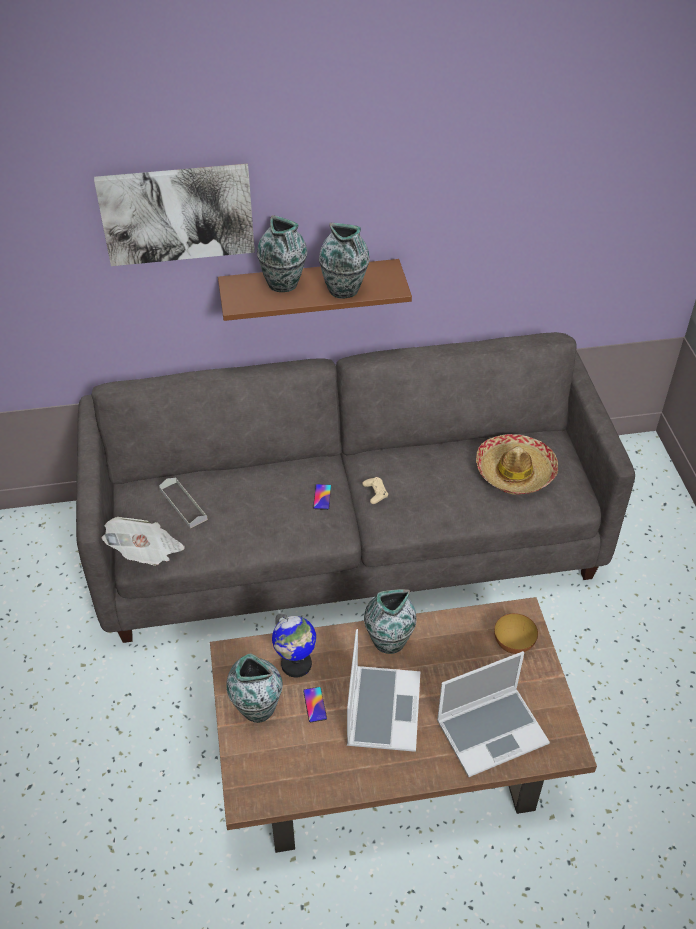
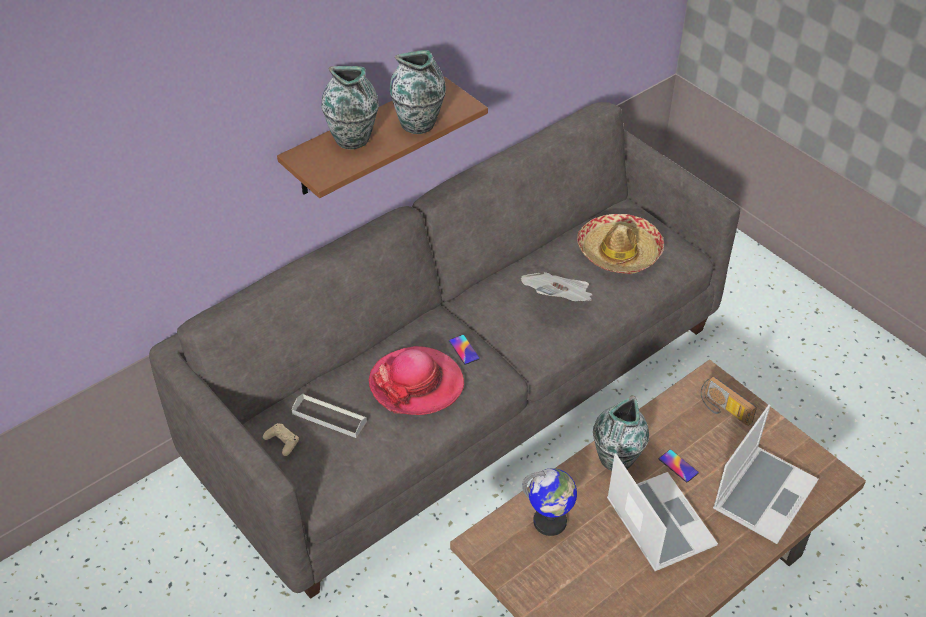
camera: 30 degrees left, 0 degrees up
(146, 553) = (328, 483): newspaper -> newspaper (559, 300)
(177, 213) = (232, 96): picture -> none
(256, 708) = (545, 580): vase -> none
(264, 507) = (416, 384): none -> hat
(315, 704) = (596, 550): phone -> phone (678, 466)
(375, 493) = (509, 324): beige game controller -> beige game controller (282, 441)
(513, 645) = (723, 410): bowl -> radio

